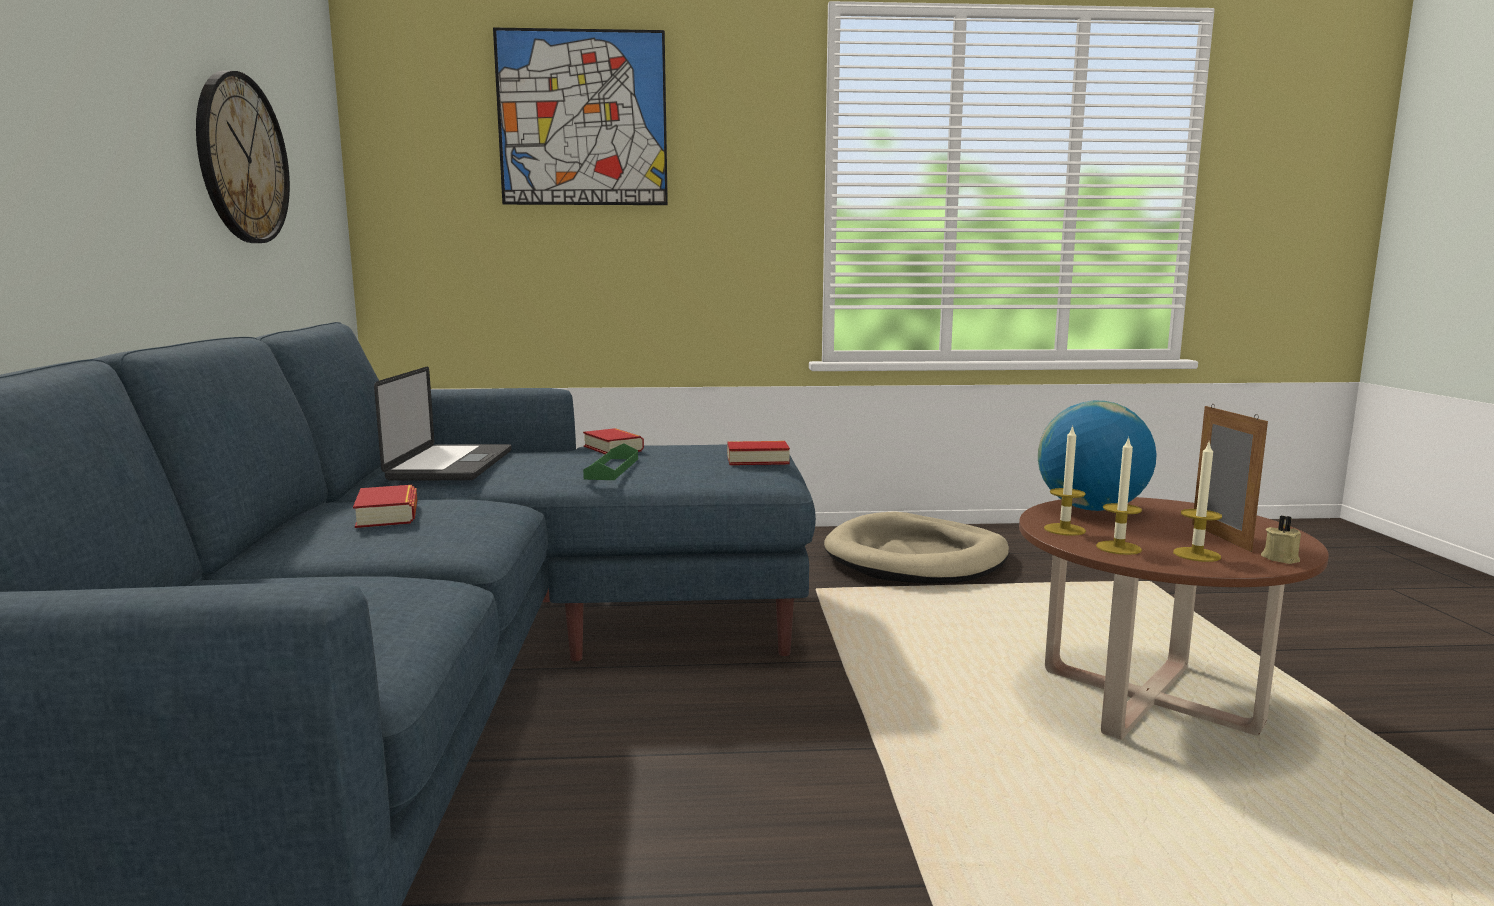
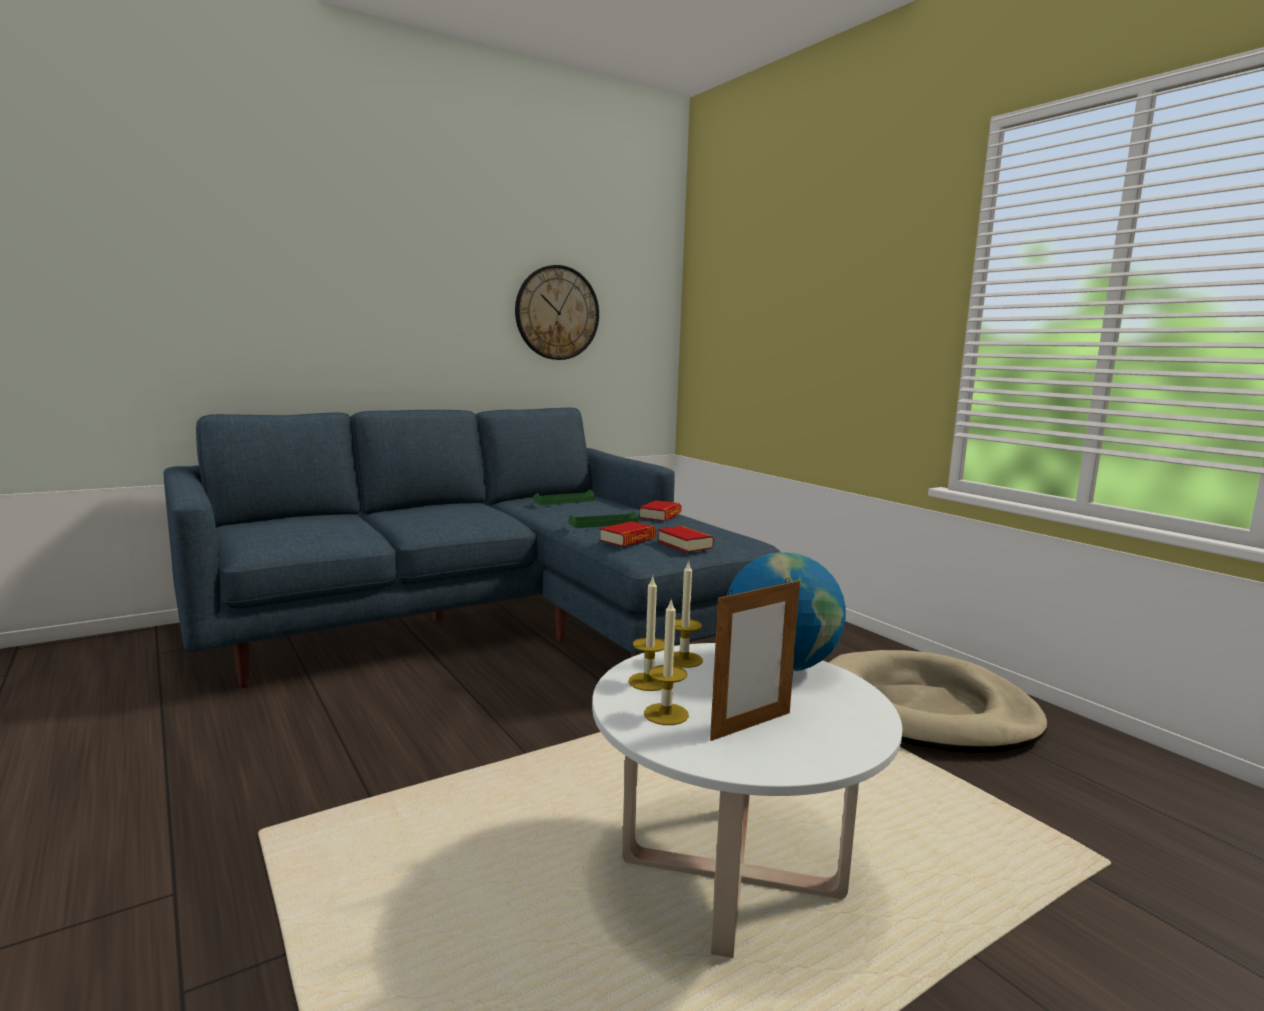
camera: 60 degrees right, 0 degrees up
(387, 515) = (451, 511): book -> book (627, 540)
(451, 465) = (564, 501): laptop -> green tray
(582, 118) = (795, 262): picture -> none
(1147, 700) = (731, 876): brown coffee table -> white coffee table
(1280, 558) = (702, 755): beige candle -> none

